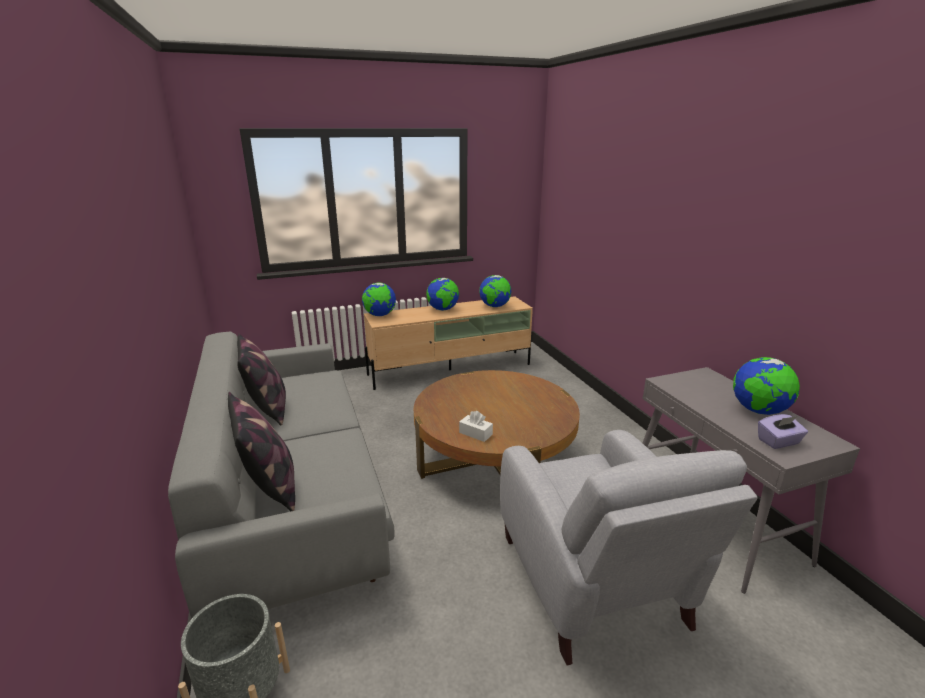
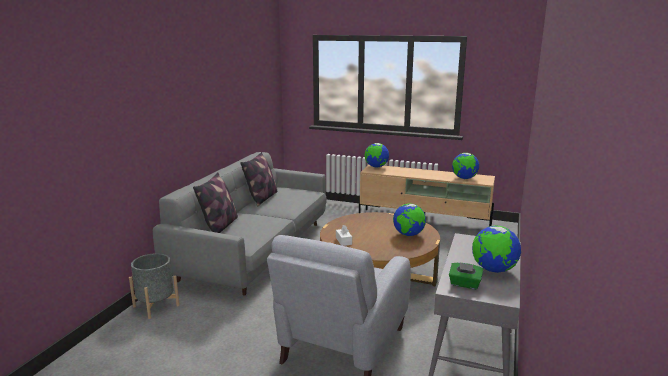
camera: 40 degrees right, 5 degrees down
(443, 309) = (422, 172): globe -> globe (408, 235)
(778, 442) = (464, 284): purple tissue box -> green tissue box

